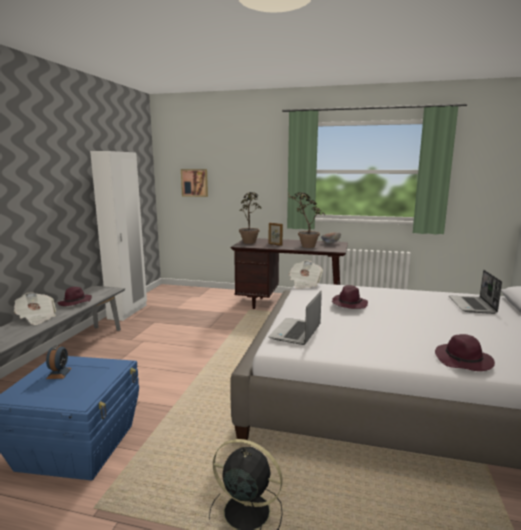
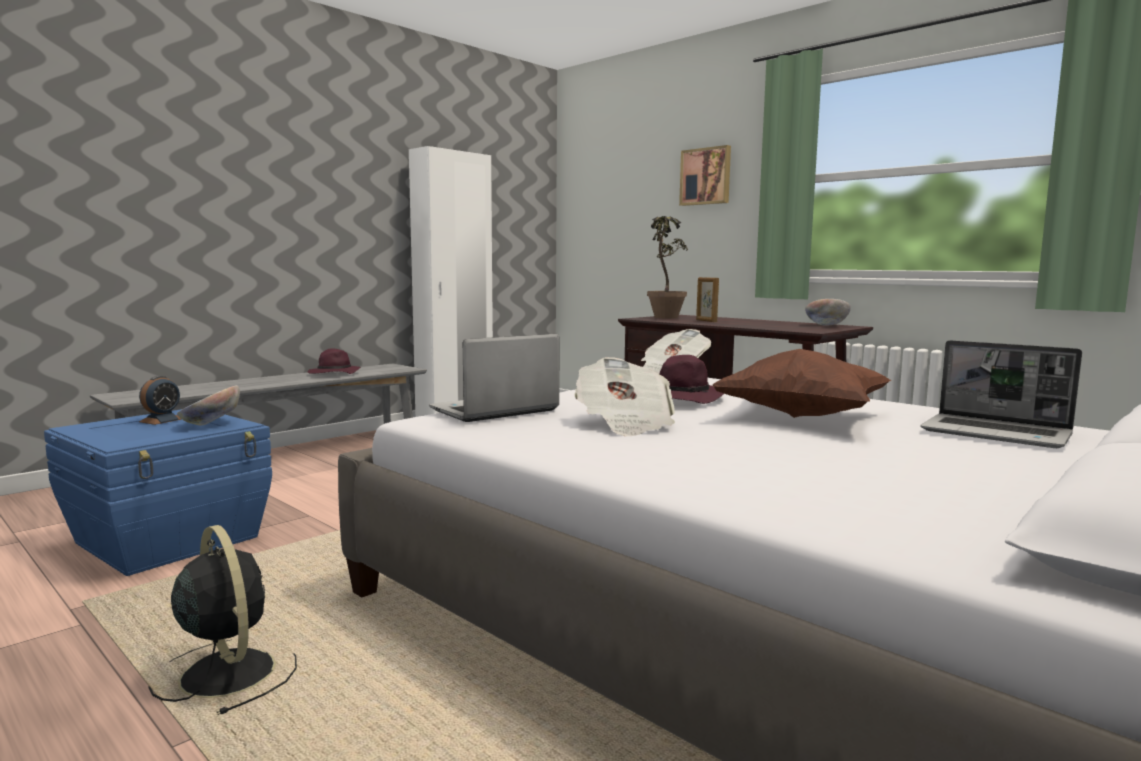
camera: 30 degrees right, 5 degrees down
(36, 318) = (261, 380): newspaper -> newspaper (624, 424)
(101, 369) = (210, 424): none -> bowl
(195, 182) = (611, 216): picture -> picture (706, 176)
(304, 245) = (760, 324): potted plant -> none
(407, 308) = (802, 416): none -> brown pillow
(463, 361) = (727, 485): purple hat -> none
(472, 305) = (997, 433): laptop -> laptop turned 90 degrees counterclockwise

